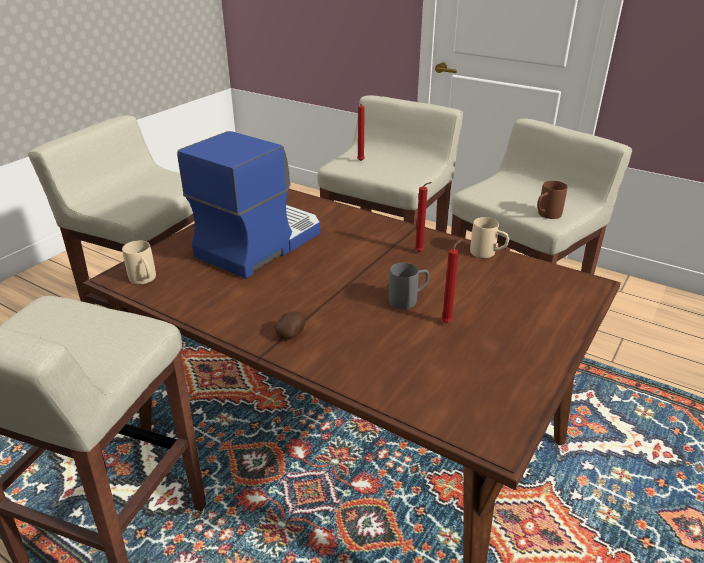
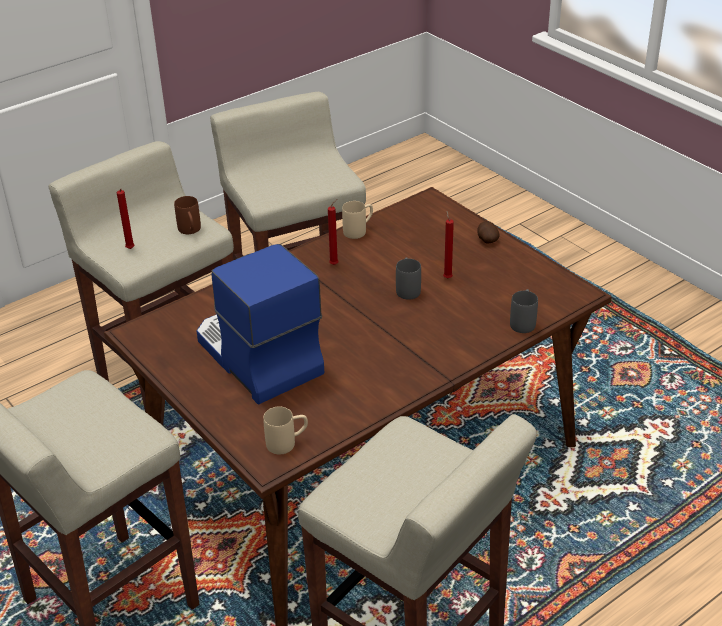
camera: 70 degrees left, 5 degrees up
(291, 334) = (427, 359): potato -> potato (486, 240)
(397, 396) = (523, 321): none -> grey mug
(546, 215) = (333, 179): brown mug -> brown mug (190, 231)

